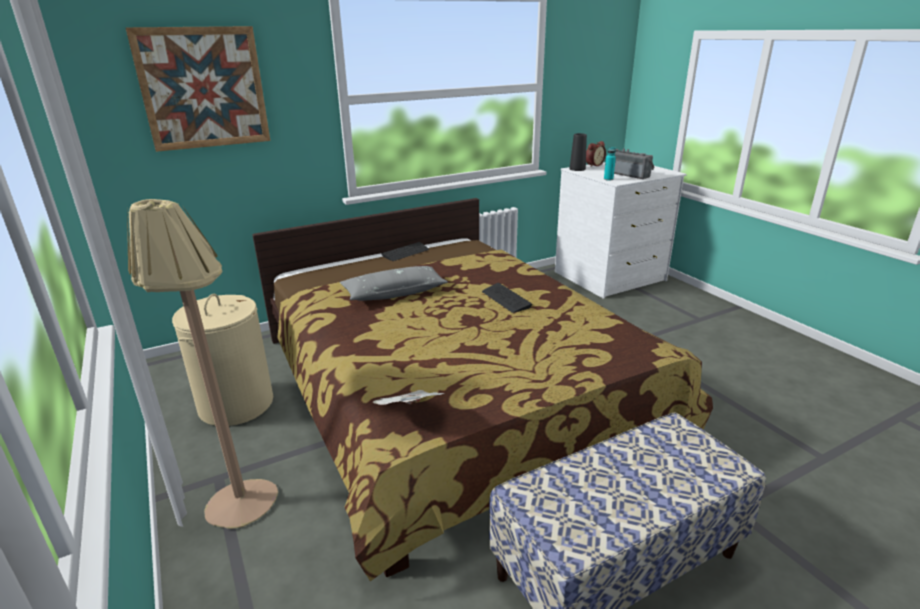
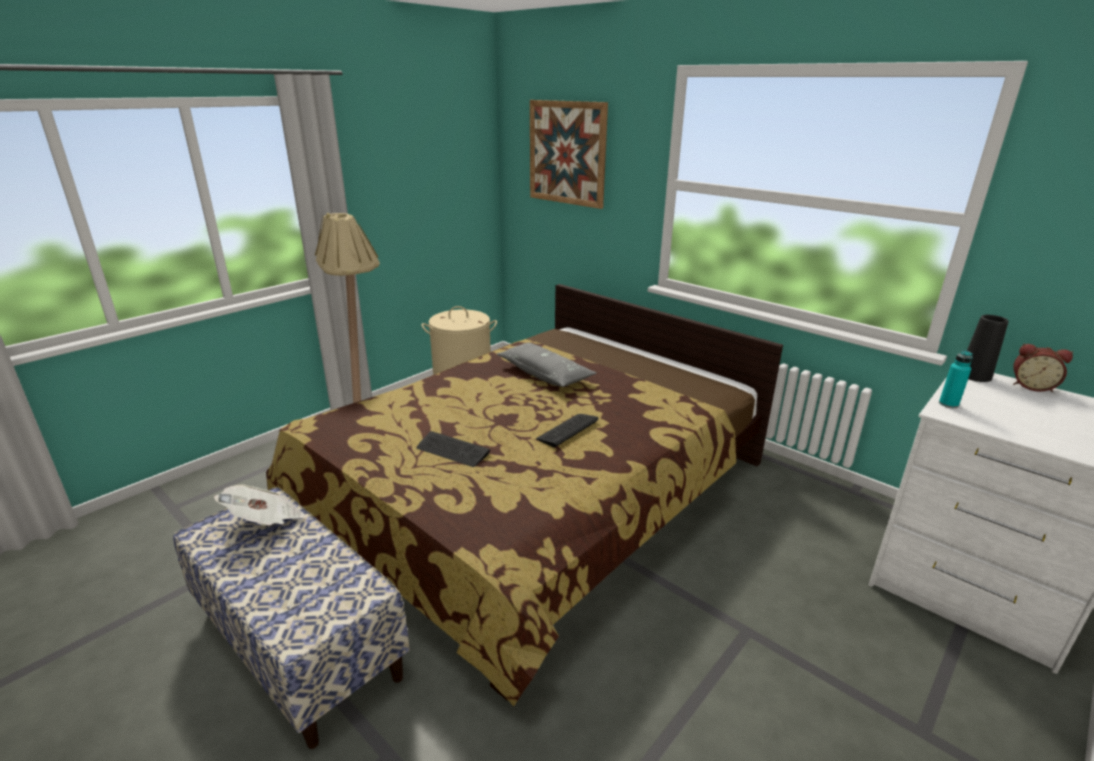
camera: 70 degrees right, 0 degrees up
(405, 252) = (656, 362): keyboard -> keyboard (452, 450)
(410, 413) = (340, 421): newspaper -> newspaper (266, 521)
(628, 174) = (1020, 421): radio -> none

